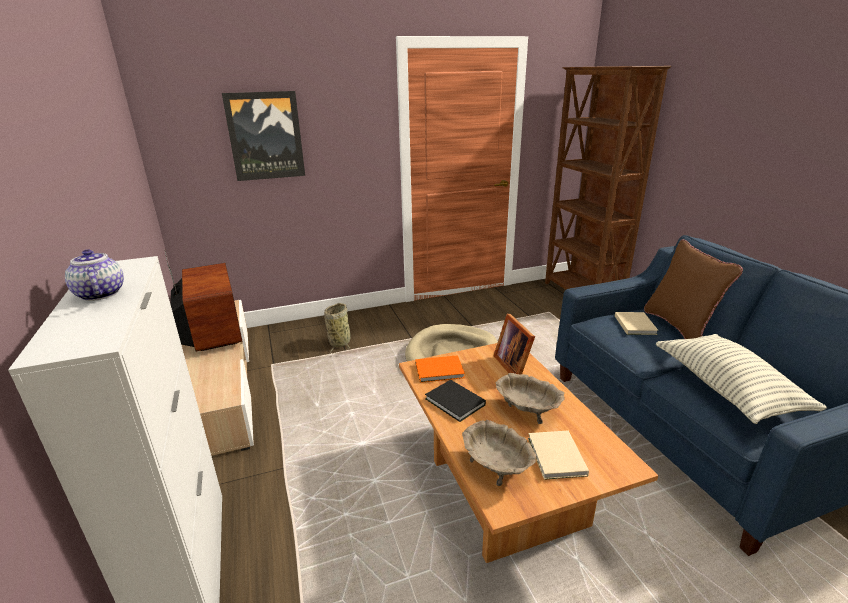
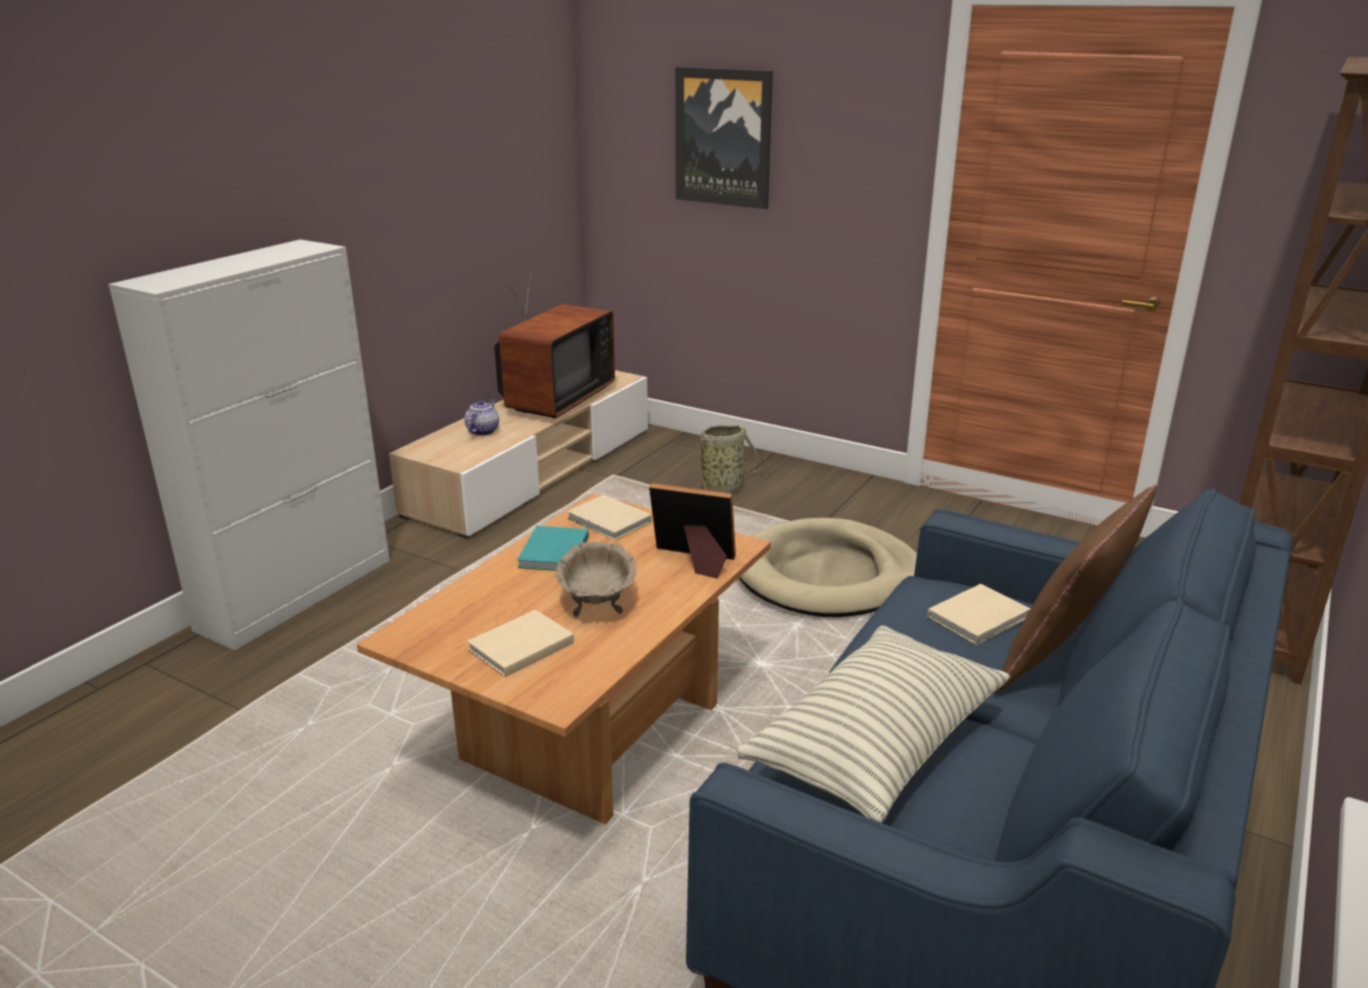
camera: 50 degrees right, 0 degrees up
(99, 294) = (243, 260): teapot -> teapot (483, 431)
(441, 371) = (609, 521): orange book -> beige book
(455, 403) = (552, 553): black book -> turquoise book
(497, 466) = (460, 615): beige bowl -> none
(514, 365) = (694, 561): picture frame -> picture frame turned 75 degrees clockwise

